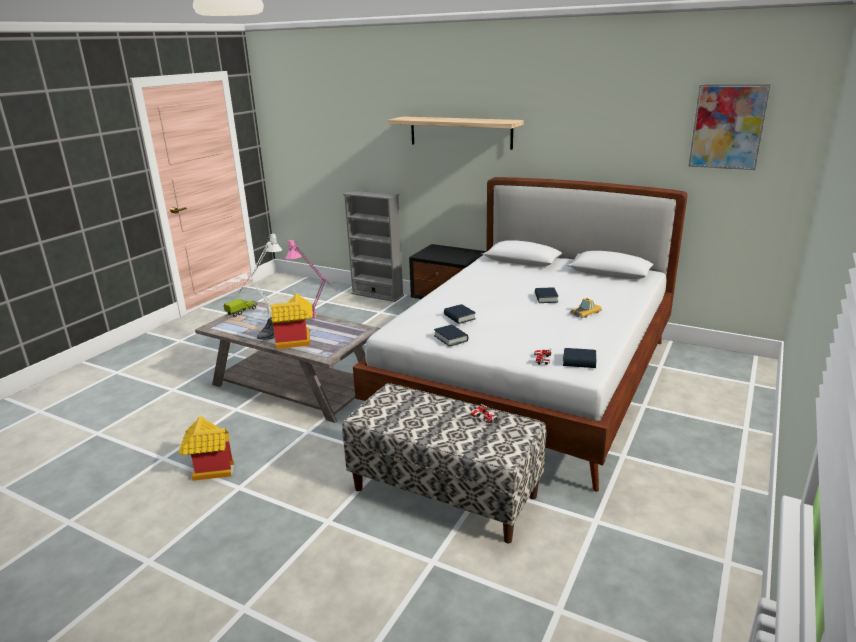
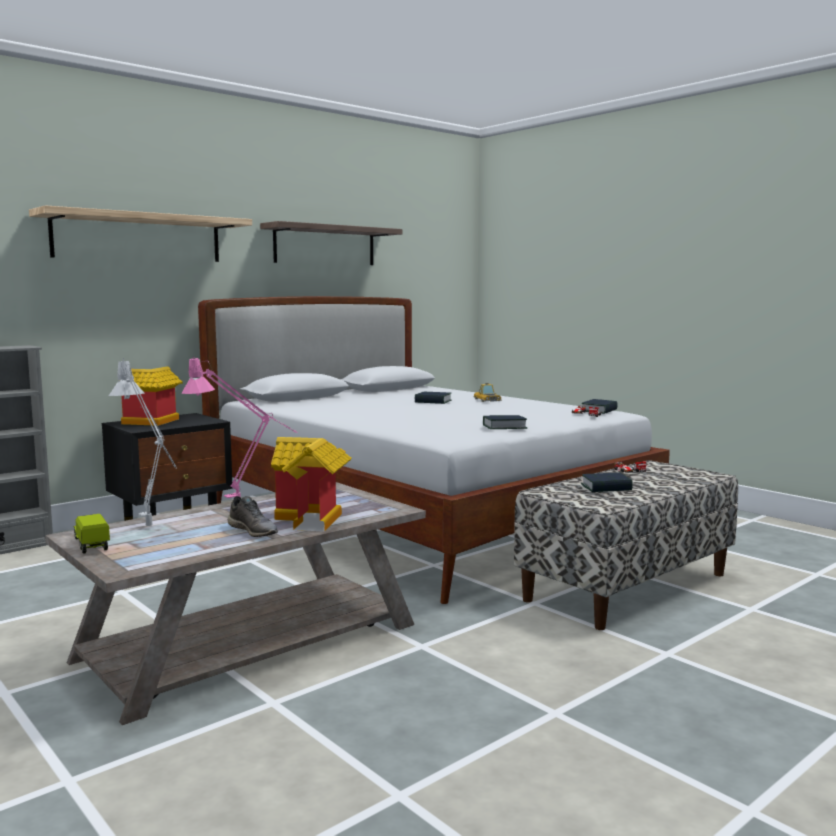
camera: 70 degrees left, 15 degrees down
(209, 469) = (481, 740): toy house -> toy house (150, 422)
(459, 317) = (451, 418): book -> book (606, 487)
(608, 138) = (325, 245): none -> shelf
(727, 127) = (419, 234): picture -> none

